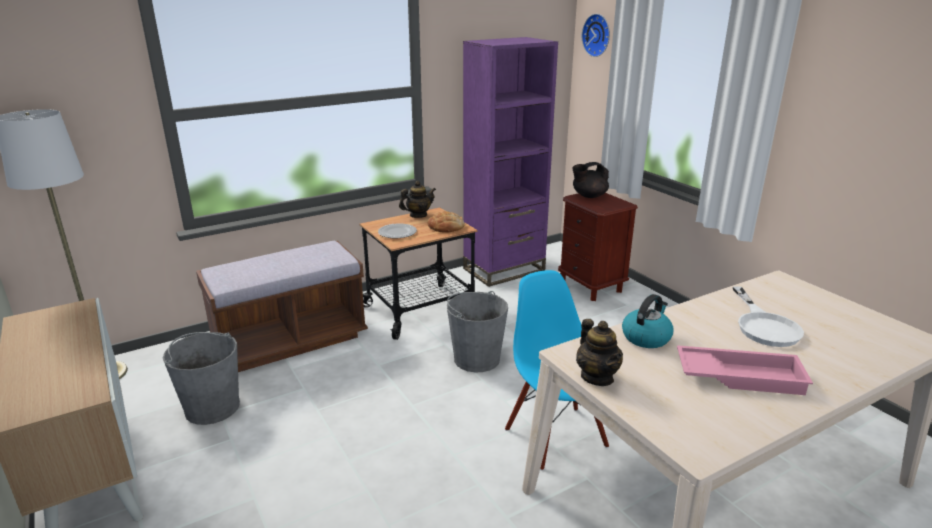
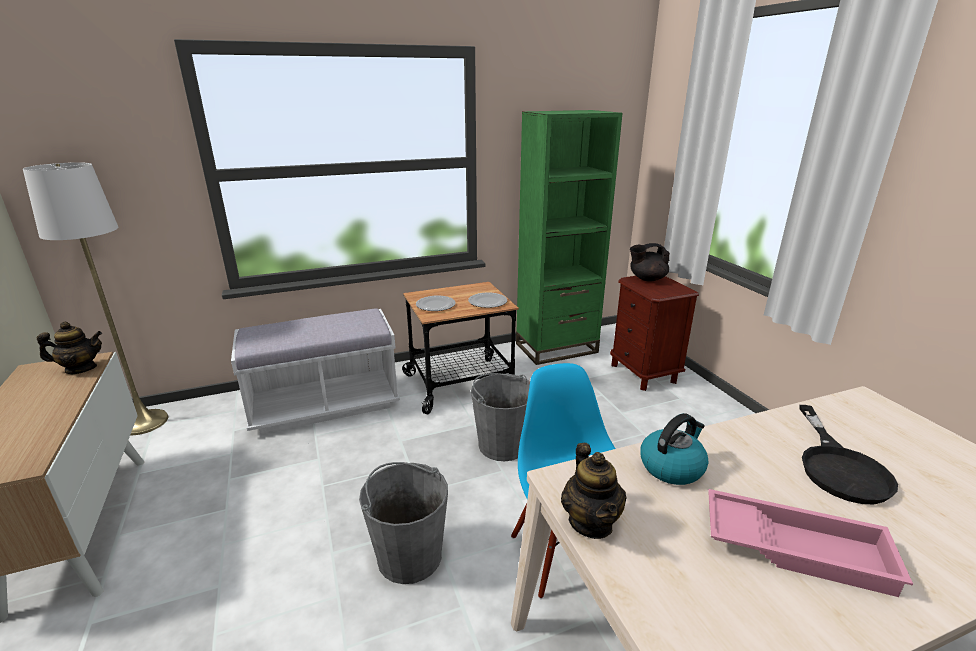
camera: 10 degrees right, 0 degrees up
(212, 407) = (224, 470): grey bucket -> grey bucket (409, 555)
(290, 341) = (325, 405): brown bench -> white bench
(418, 215) = (464, 288): teapot -> teapot (81, 369)
(446, 227) = (487, 302): bread -> plate
(504, 270) = (556, 348): purple bookcase -> green bookcase
(598, 35) = (670, 109): wall clock -> none
(764, 325) = (839, 466): white frying pan -> black frying pan

